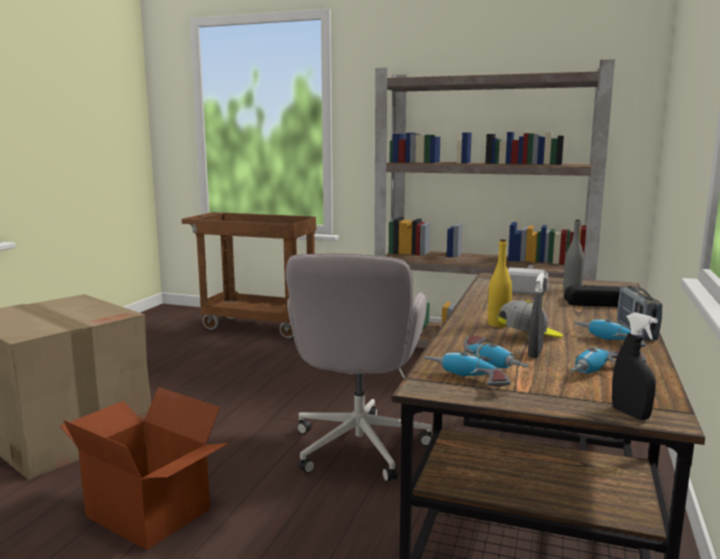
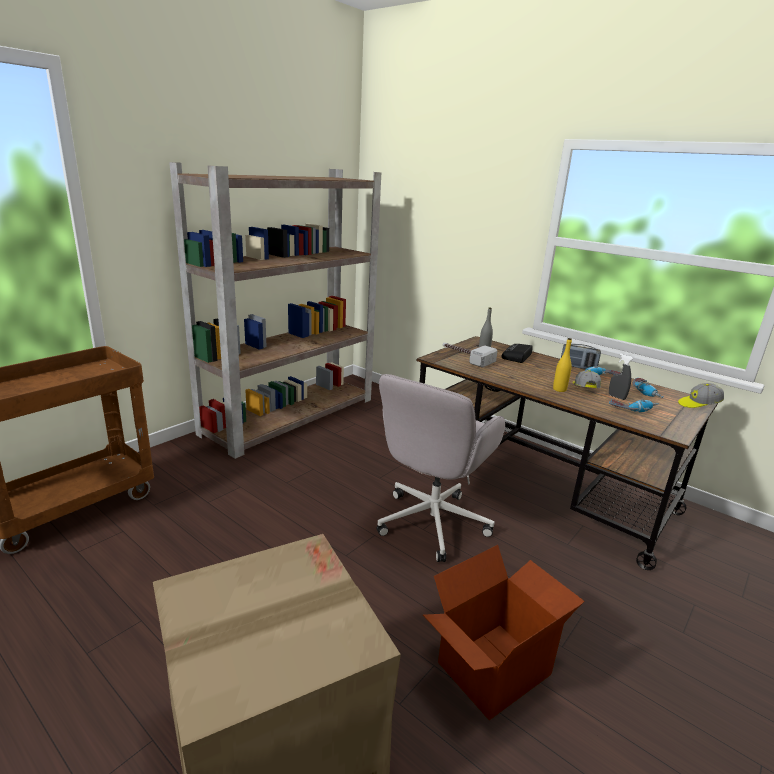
camera: 70 degrees left, 10 degrees up
(358, 448) = (431, 524): grey office chair -> grey office chair turned 90 degrees clockwise
(465, 381) = (663, 423): power drill -> none
(630, 414) = (698, 404): black spray bottle -> cap

